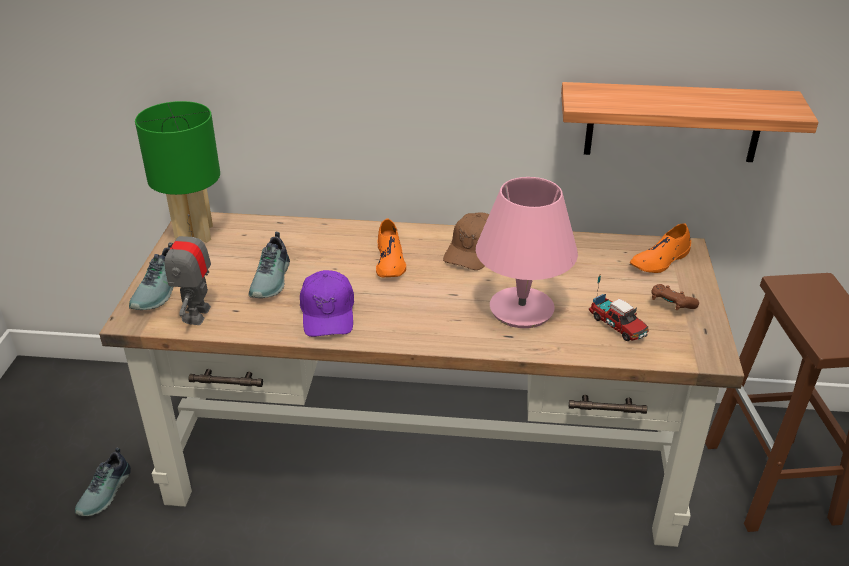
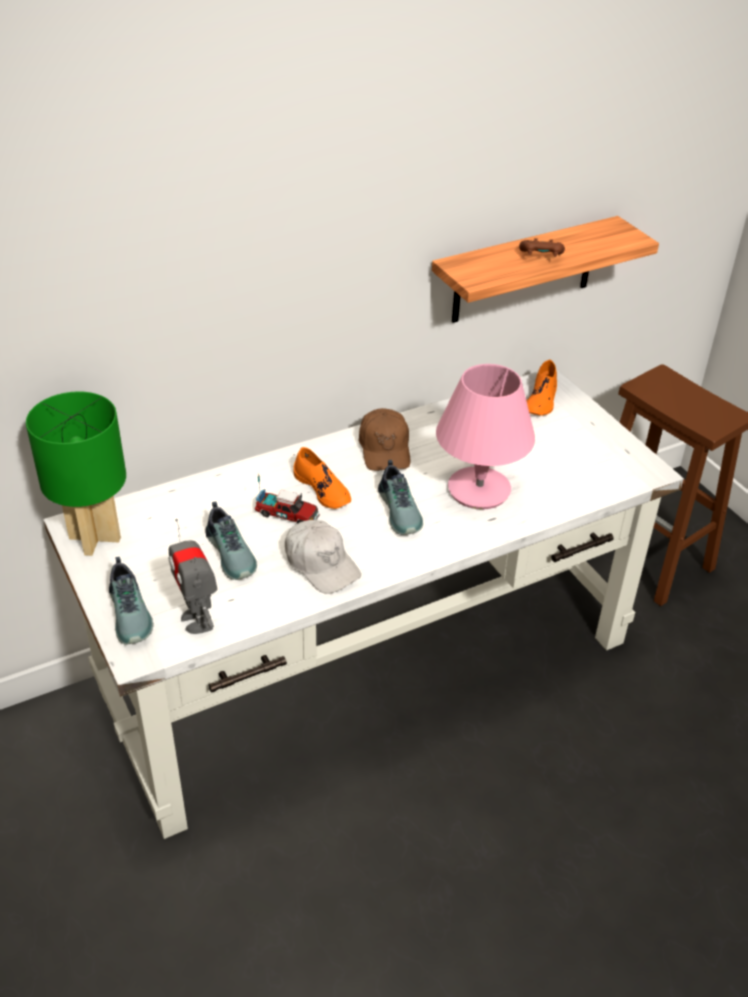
camera: 35 degrees left, 5 degrees up
(106, 492) = (89, 860): shoe -> shoe (401, 510)
(328, 313) = (321, 564): purple cap -> white cap
(426, 453) = (370, 663): brown desk -> white desk
(618, 326) = (564, 473): toy truck -> toy truck (287, 515)
(670, 305) = (584, 438): brown game controller -> brown game controller (541, 257)

